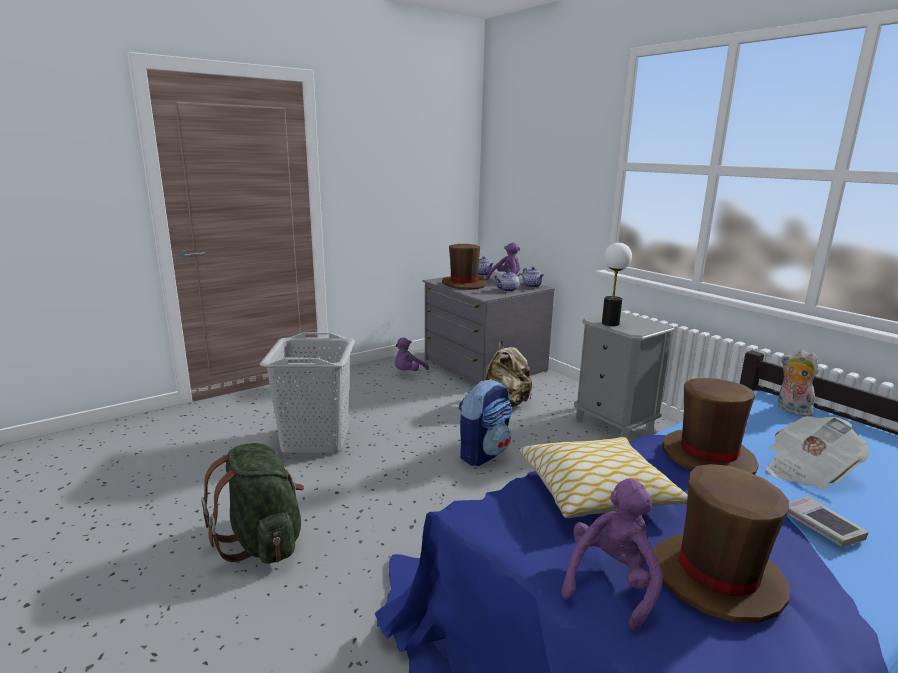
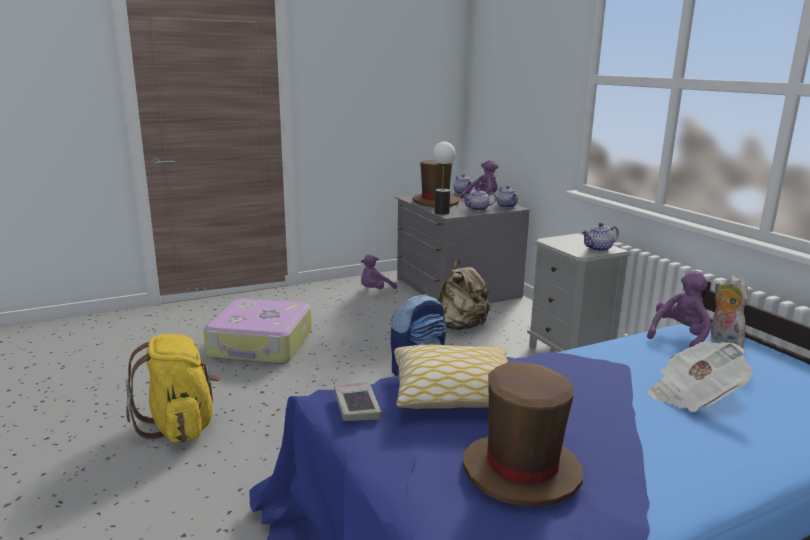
camera: 10 degrees right, 0 degrees up
(263, 541) = (180, 426): green backpack -> yellow backpack
(316, 439) = (261, 345): grey laundry basket -> suitcase
(610, 323) = (561, 245): table lamp -> table lamp (442, 212)
(612, 583) = (418, 464): purple plush toy -> purple plush toy (679, 337)
(646, 326) = (598, 249): none -> teapot
(707, 457) = (593, 375): brown hat -> none
(821, 526) = (667, 442): book -> book (356, 406)

